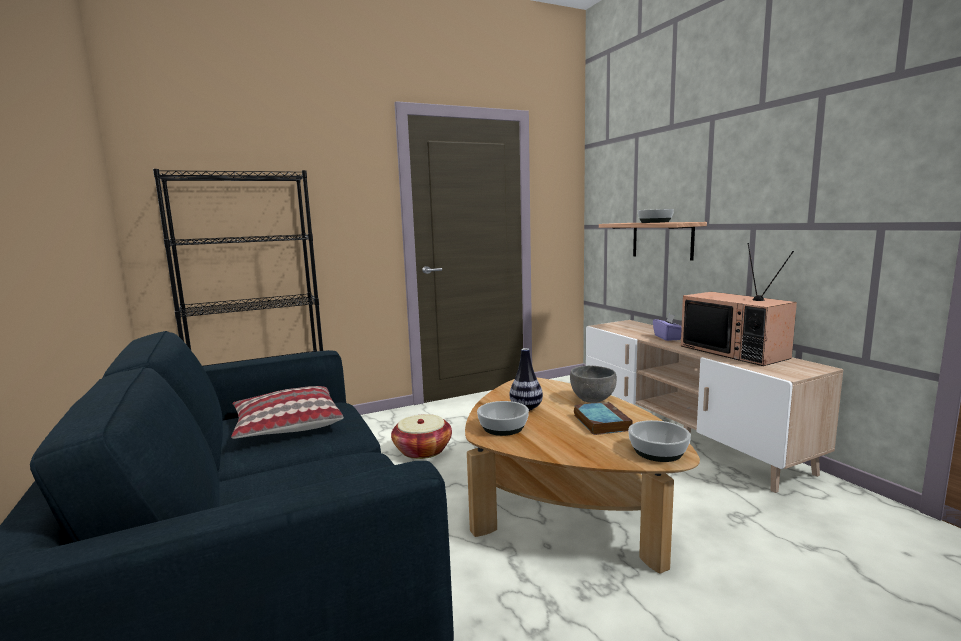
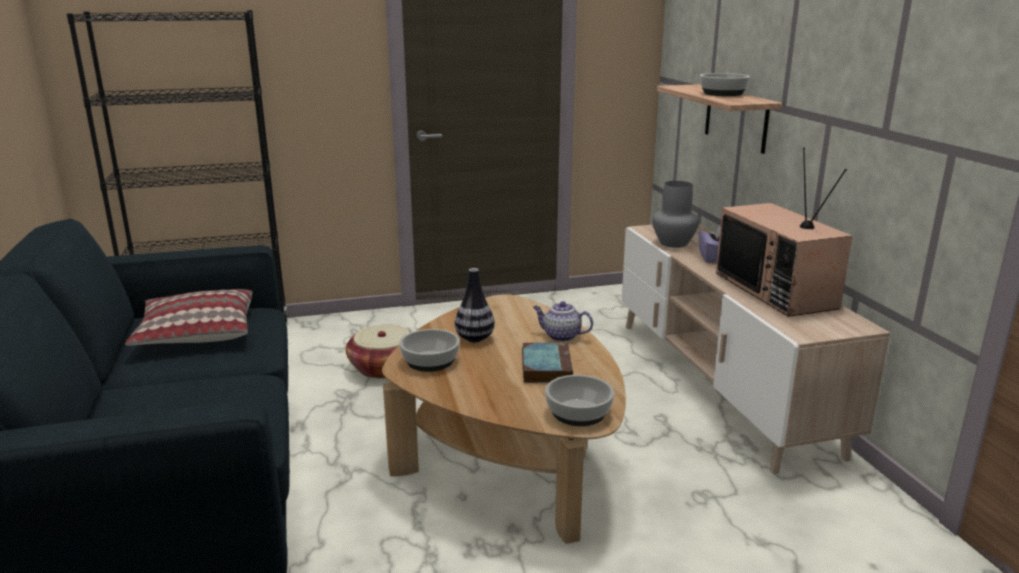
camera: 10 degrees right, 10 degrees up
(592, 400) = (561, 336): grey bowl -> teapot
(631, 332) = (674, 243): none -> grey vase

